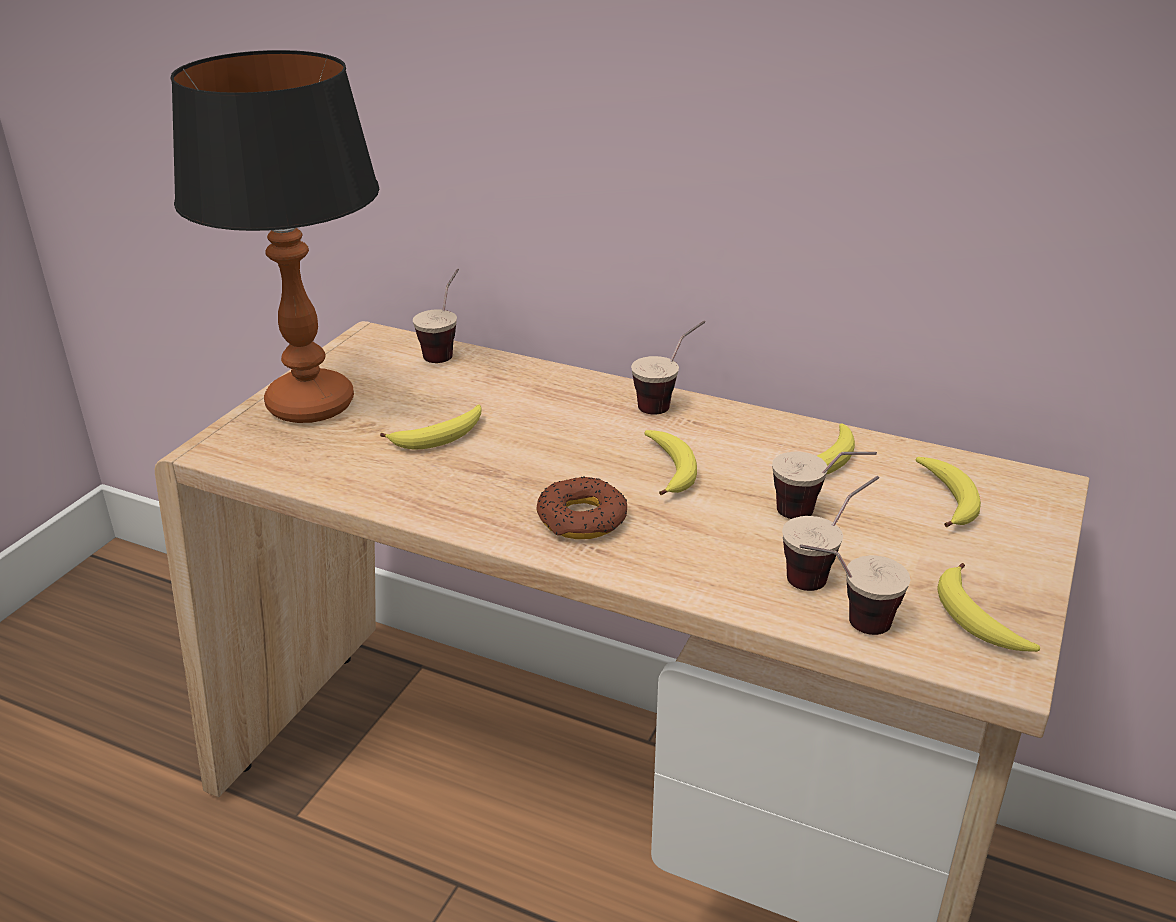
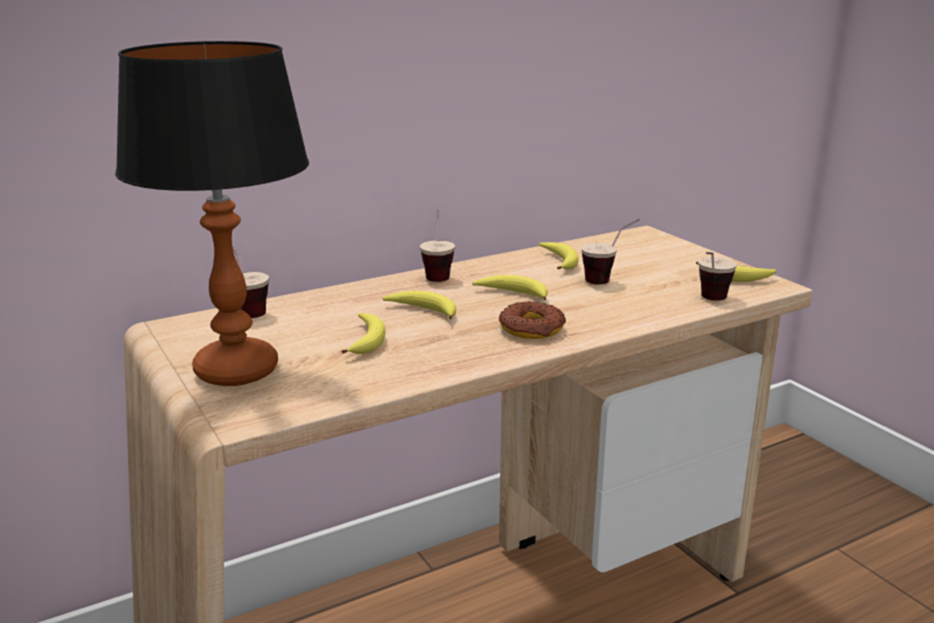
camera: 55 degrees left, 10 degrees down
(825, 572) = (661, 292): cup -> none
(947, 499) = (631, 251): banana -> banana (423, 311)

